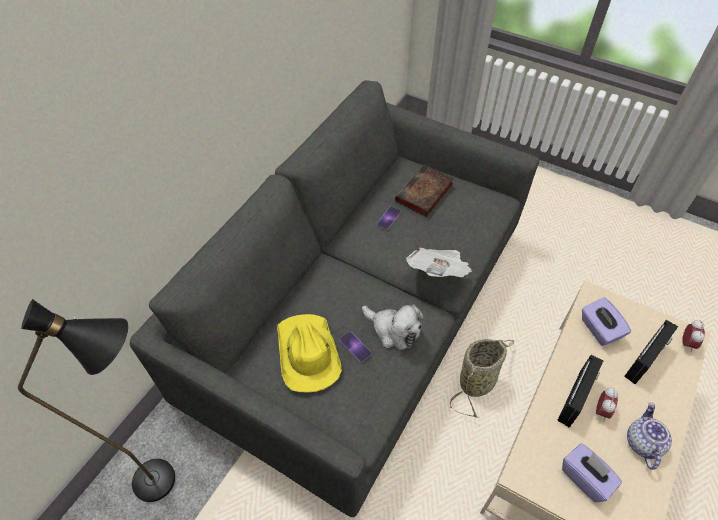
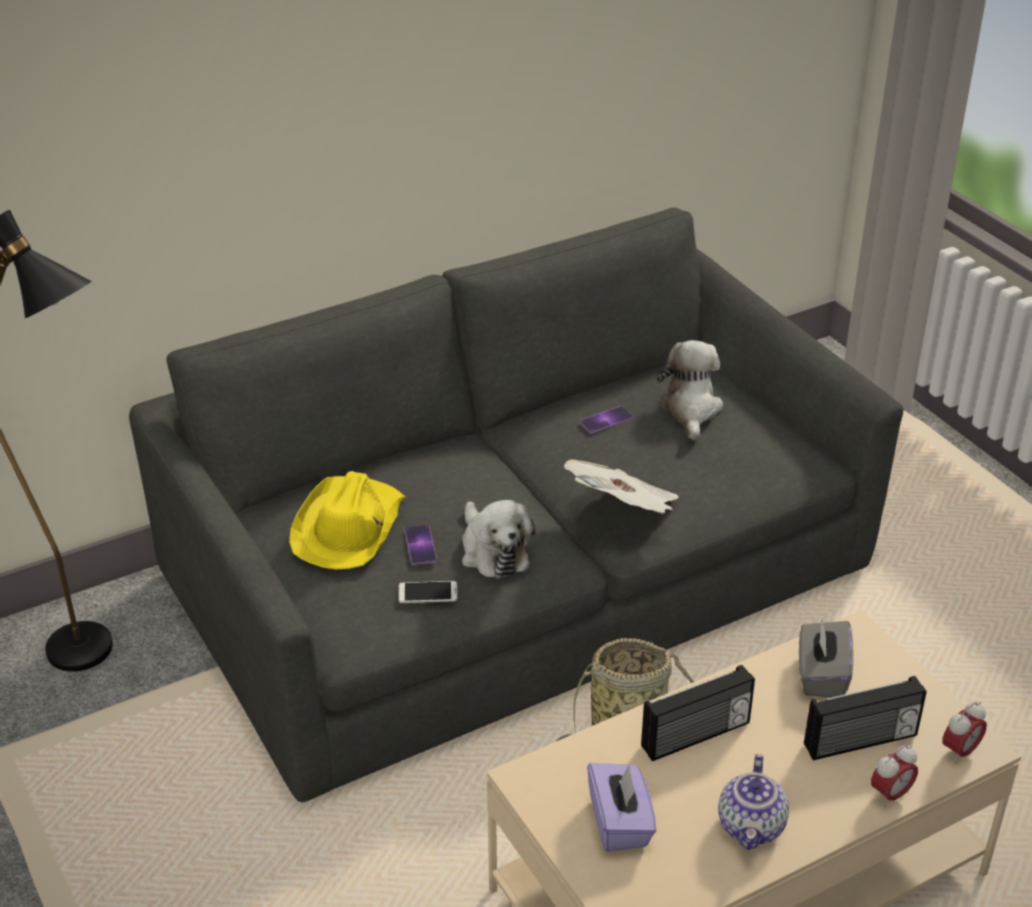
camera: 30 degrees right, 15 degrees down
(382, 377) = (428, 593): none -> phone
(424, 194) = (690, 410): book -> plush toy
(599, 329) = (821, 676): purple tissue box -> grey tissue box
(601, 411) = (723, 765): alarm clock -> alarm clock (890, 795)
(642, 442) = (752, 827): teapot -> teapot turned 150 degrees clockwise

